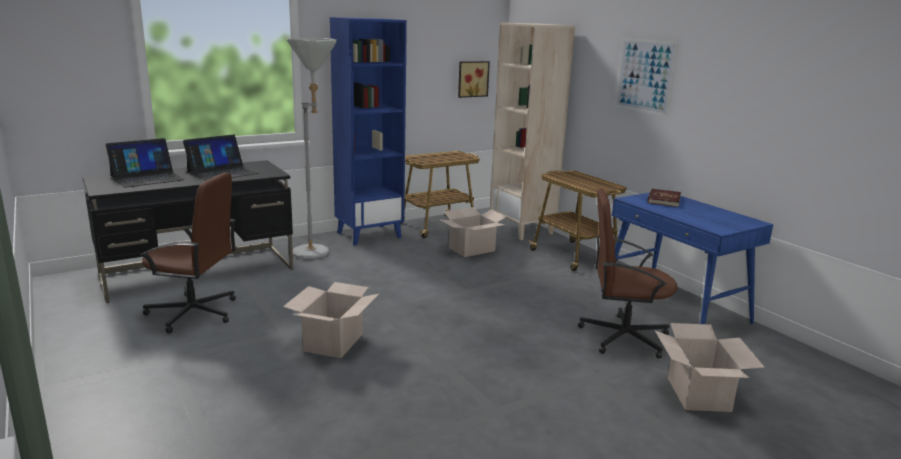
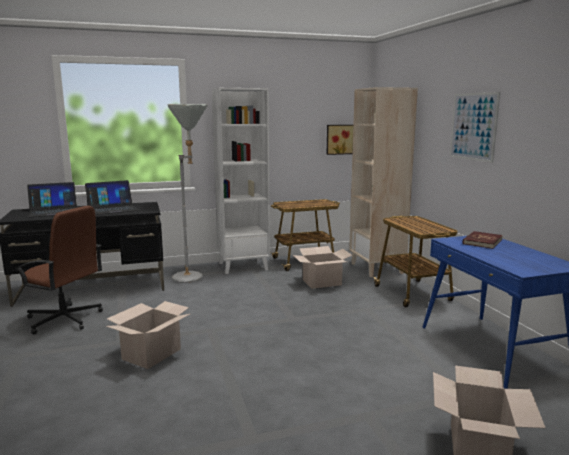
camera: 15 degrees right, 5 degrees down
(369, 235) = (243, 266): blue bookcase -> white bookcase
(622, 337) = (422, 375): brown office chair -> none

